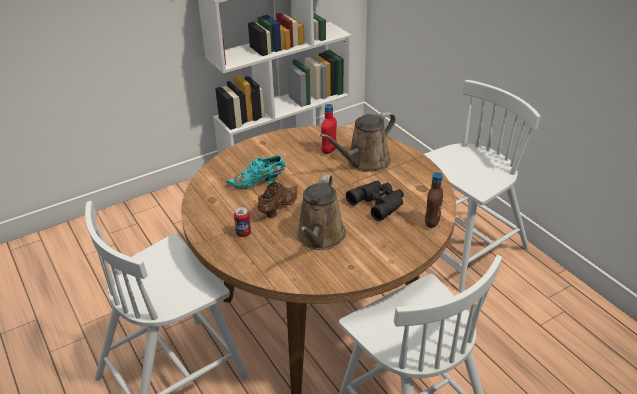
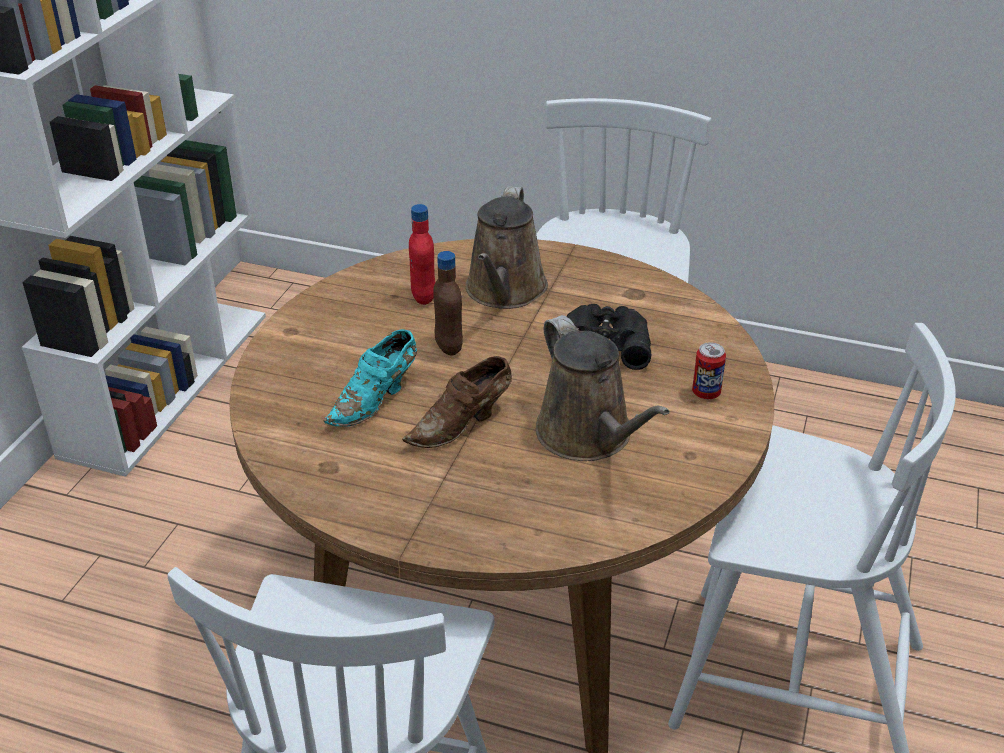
camera: 40 degrees left, 0 degrees up
(243, 233) = (460, 493): can -> can (706, 393)
(277, 208) = (462, 425): brown shoe -> brown shoe turned 120 degrees counterclockwise
(432, 222) = (712, 336): brown bottle -> brown bottle (448, 346)

